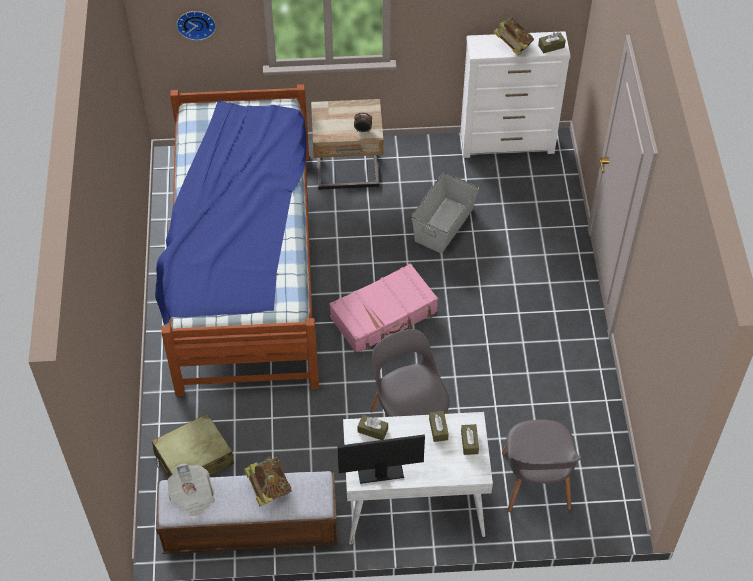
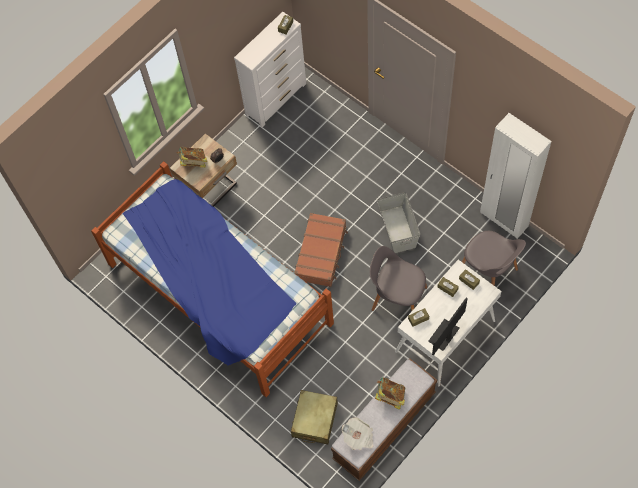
camera: 40 degrees left, 10 degrees up
(196, 23) = (85, 178): wall clock -> none
(384, 316) = (321, 253): pink suitcase -> brown suitcase
(443, 225) = (294, 175): grey storage box -> grey storage box (397, 229)
(512, 46) = (265, 44): book -> book (193, 162)
(613, 447) = (503, 220): none -> white wardrobe

